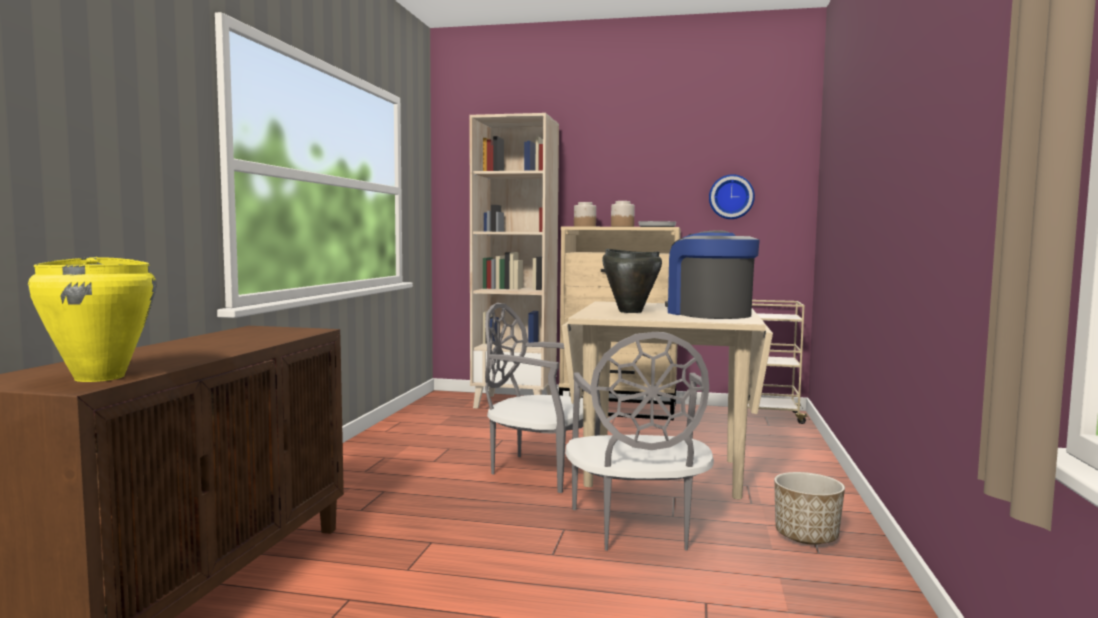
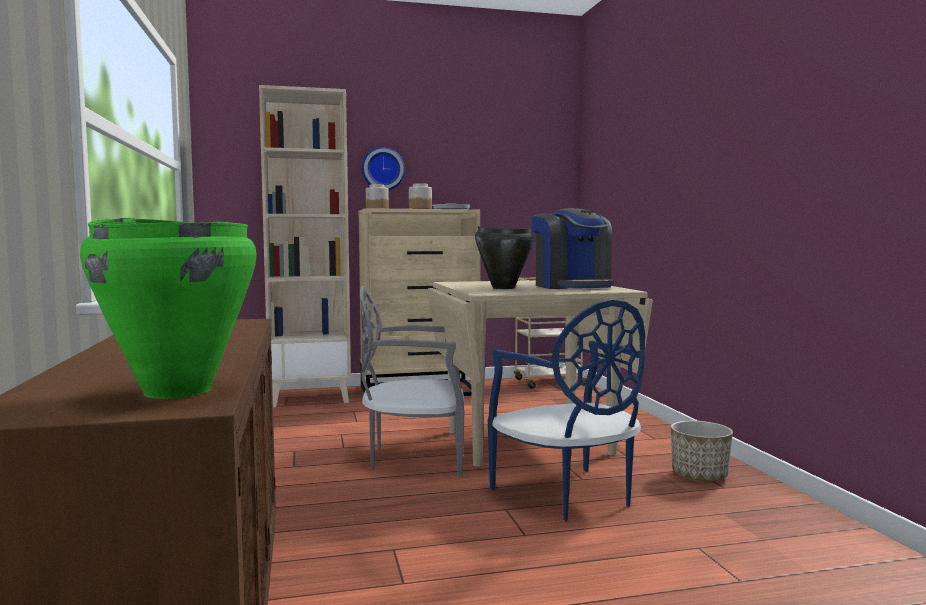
camera: 25 degrees left, 0 degrees up
(101, 377) = (178, 391): yellow cooking pot -> green cooking pot
(637, 528) = (568, 496): grey chair -> blue chair
(708, 314) = (572, 286): coffee machine -> coffee machine turned 150 degrees counterclockwise
(731, 197) = (508, 182): wall clock -> wall clock (383, 169)

